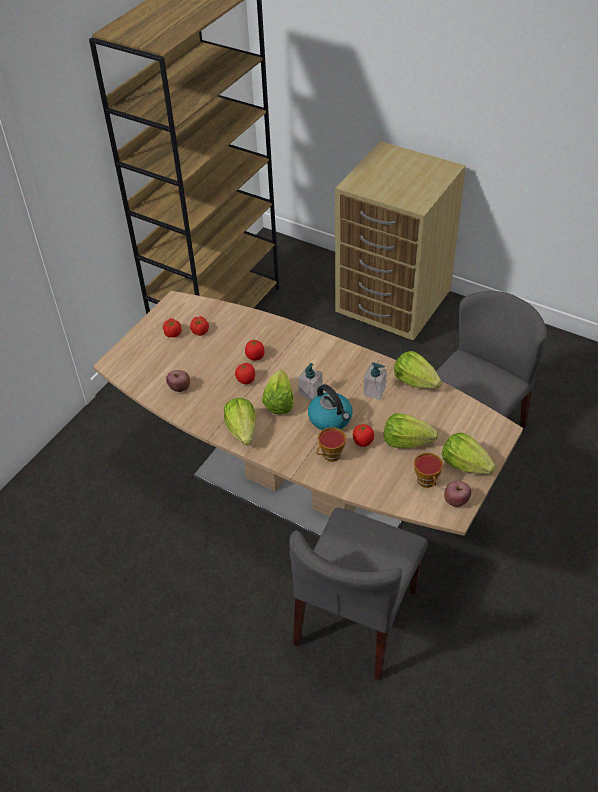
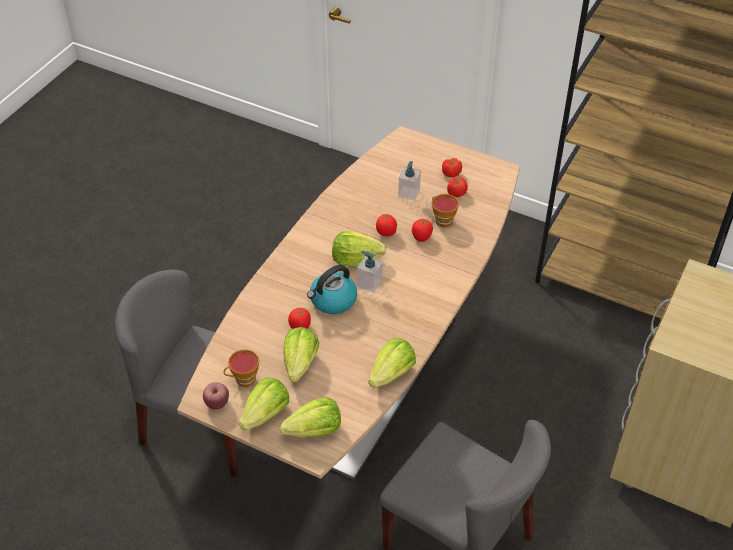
camera: 85 degrees right, 0 degrees up
(179, 388) = (373, 186): apple -> none
(242, 430) = (317, 234): lettuce -> lettuce (315, 431)
(330, 456) = (282, 301): cup -> cup (442, 220)
(374, 391) = (374, 337): soap dispenser -> soap dispenser (409, 193)

